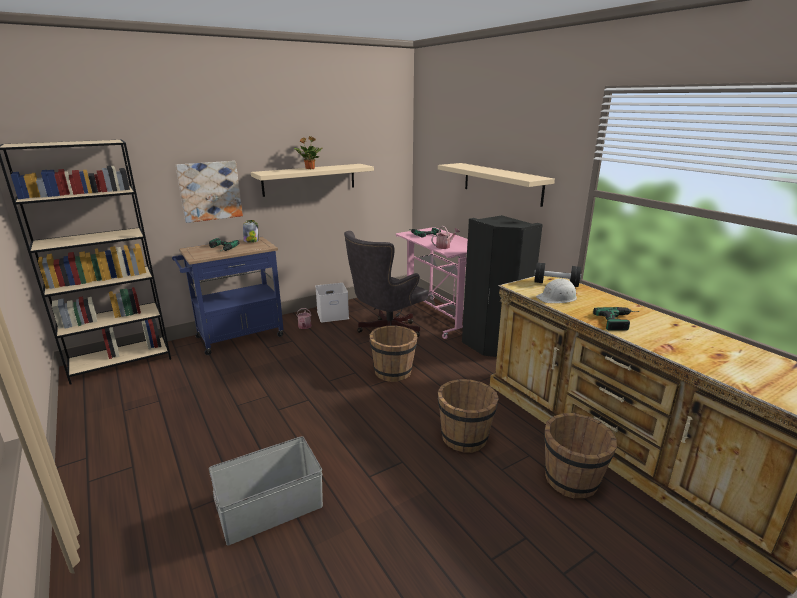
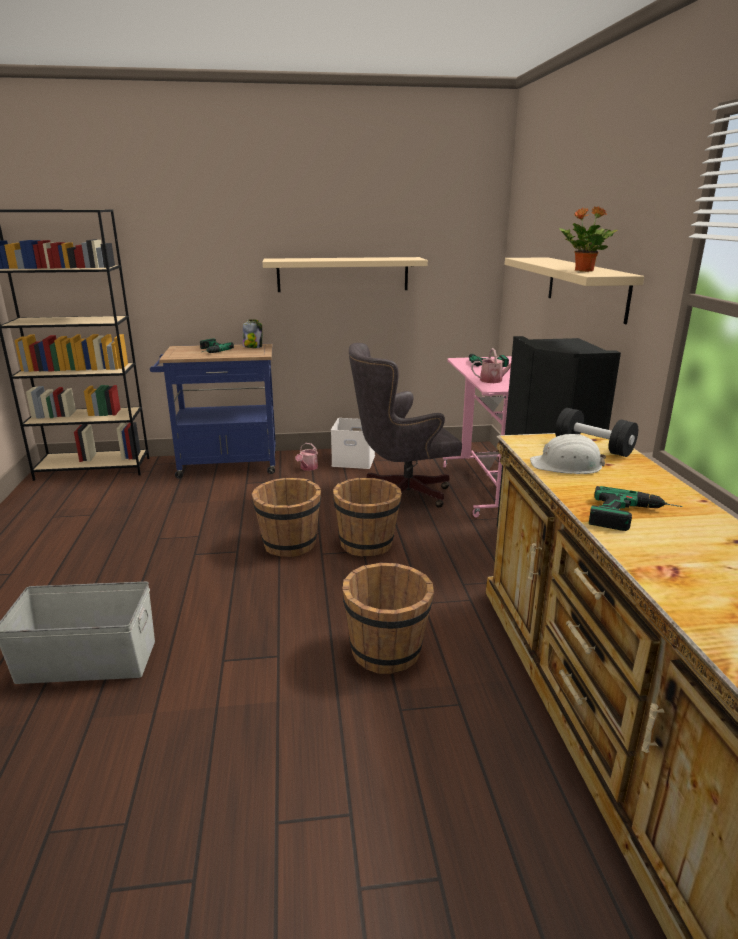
camera: 25 degrees right, 0 degrees up
(210, 191) = (212, 279): picture -> none
(309, 168) = (339, 258): potted plant -> potted plant (583, 271)
(571, 480) = (494, 762): brown bucket -> brown bucket (289, 544)

